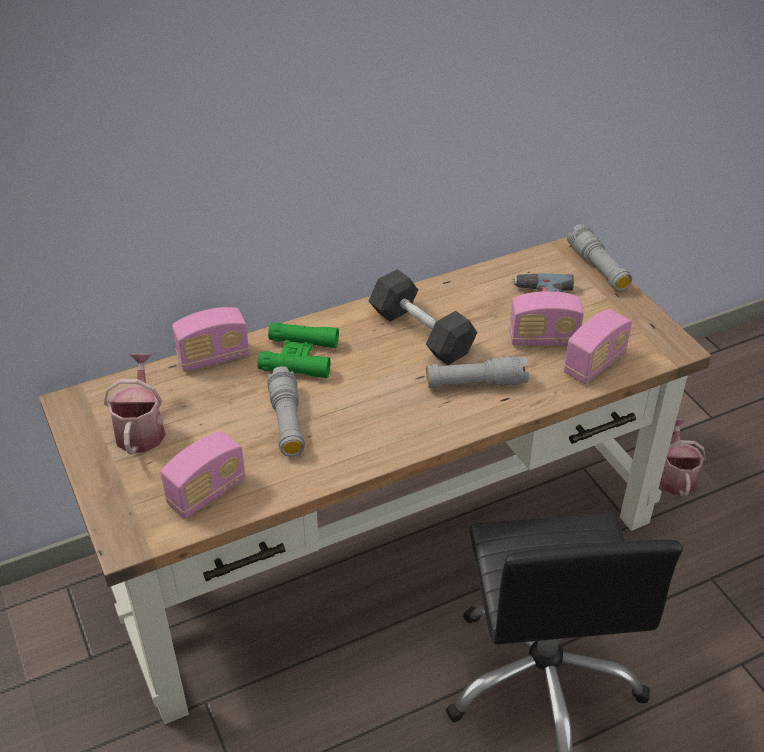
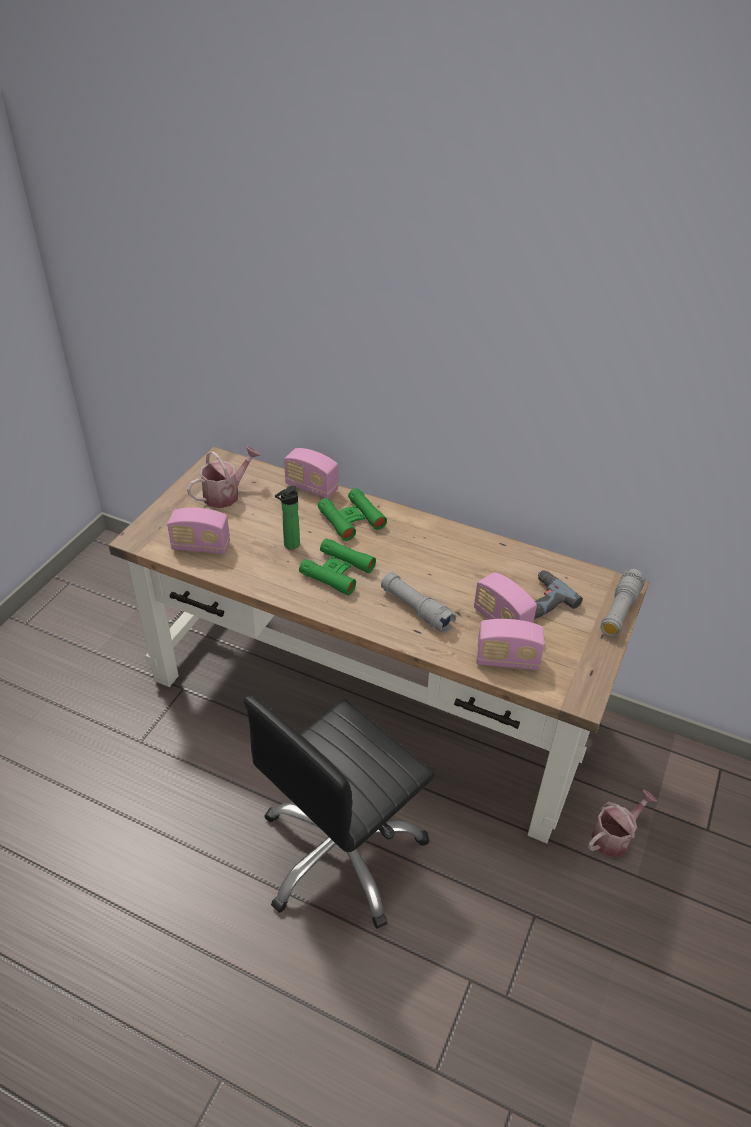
camera: 50 degrees right, 0 degrees up
(287, 421) = (290, 545): grey flashlight -> bottle
(366, 408) = (337, 572): none -> green binoculars
(421, 333) = (436, 559): grey dumbbell -> none

